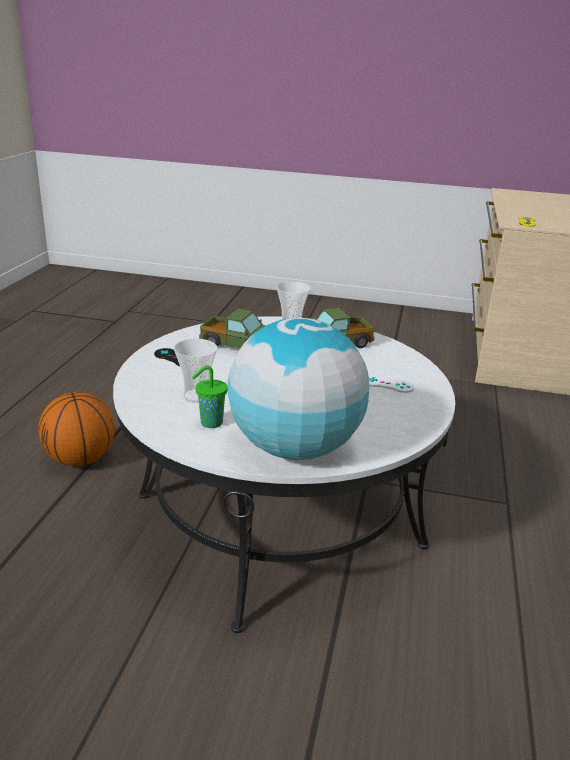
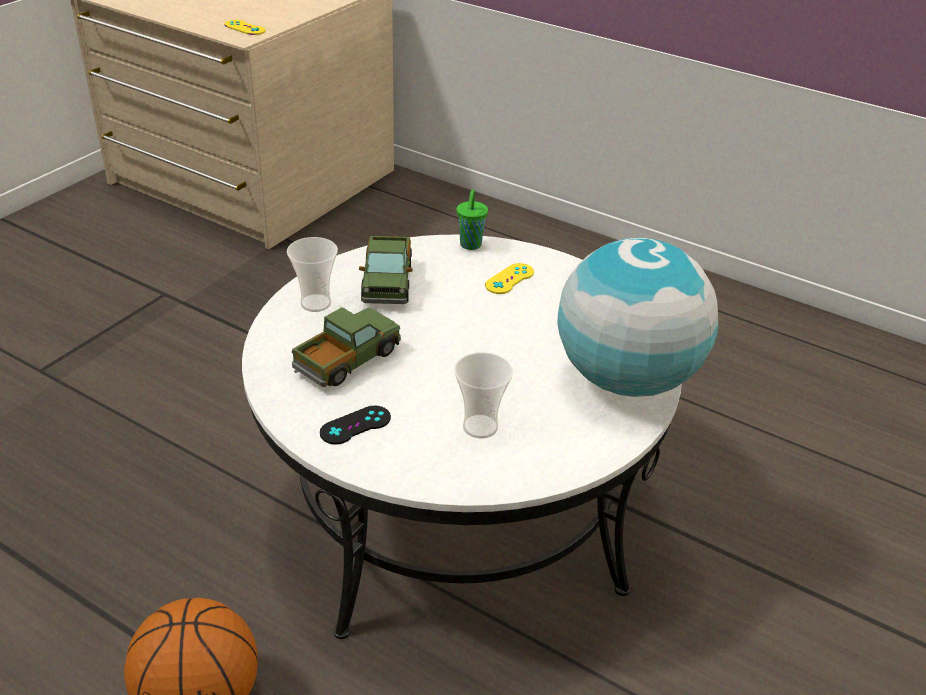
camera: 70 degrees left, 10 degrees up
(210, 423) = (553, 429): green cup -> green cup (470, 245)
(387, 384) = (509, 279): white game controller -> yellow game controller

